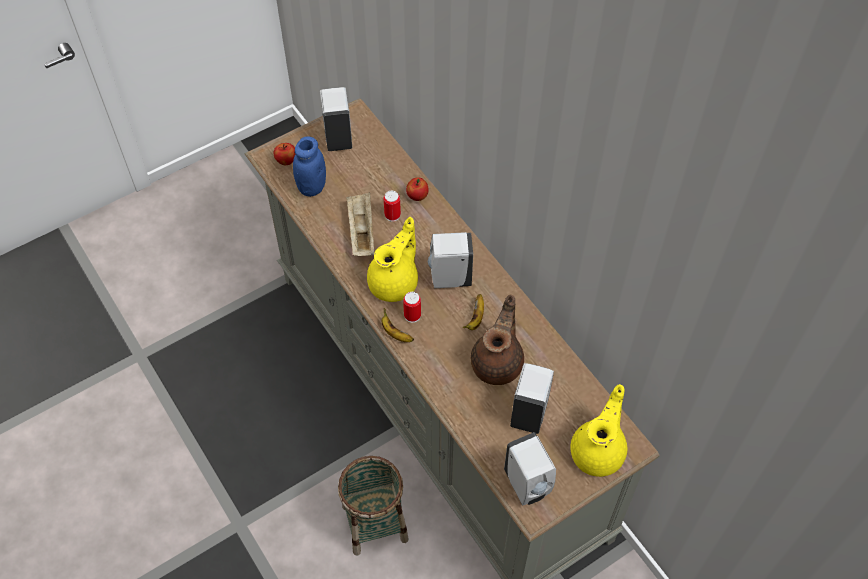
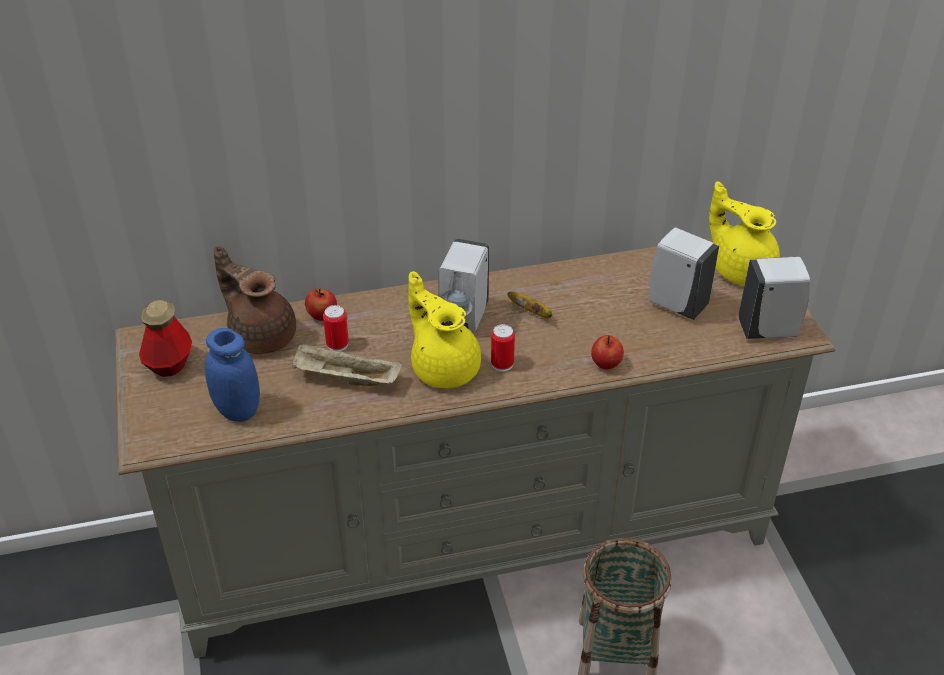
camera: 70 degrees left, 15 degrees down
(286, 161) = (171, 426): apple -> apple (606, 364)
(338, 137) = (169, 364): white soap dispenser -> bottle
(395, 333) = (522, 385): banana -> none
(498, 362) = (601, 311): brown teapot -> brown teapot (261, 335)

